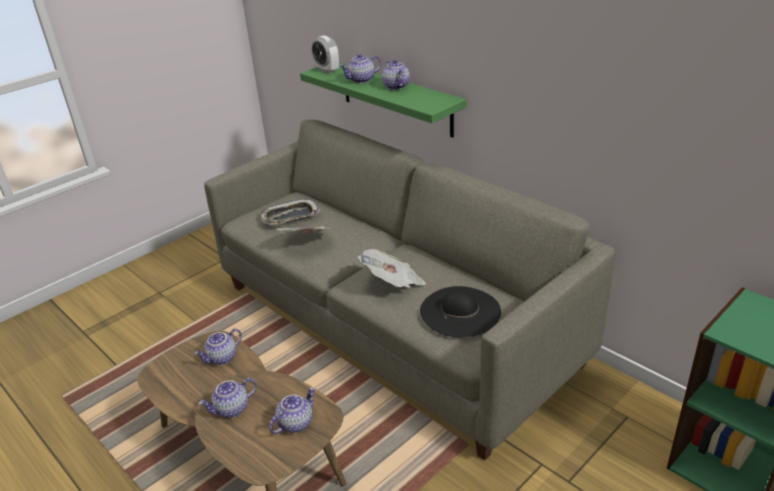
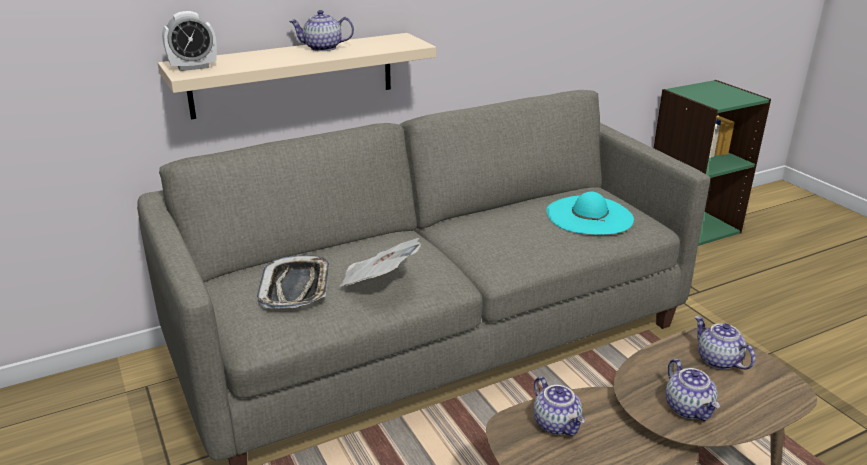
camera: 75 degrees left, 5 degrees down
(361, 80) = (270, 57): teapot -> none
(393, 283) = (519, 240): newspaper -> none
(396, 98) = (293, 75): green shelf -> beige shelf
(460, 311) = (589, 215): black hat -> turquoise hat

